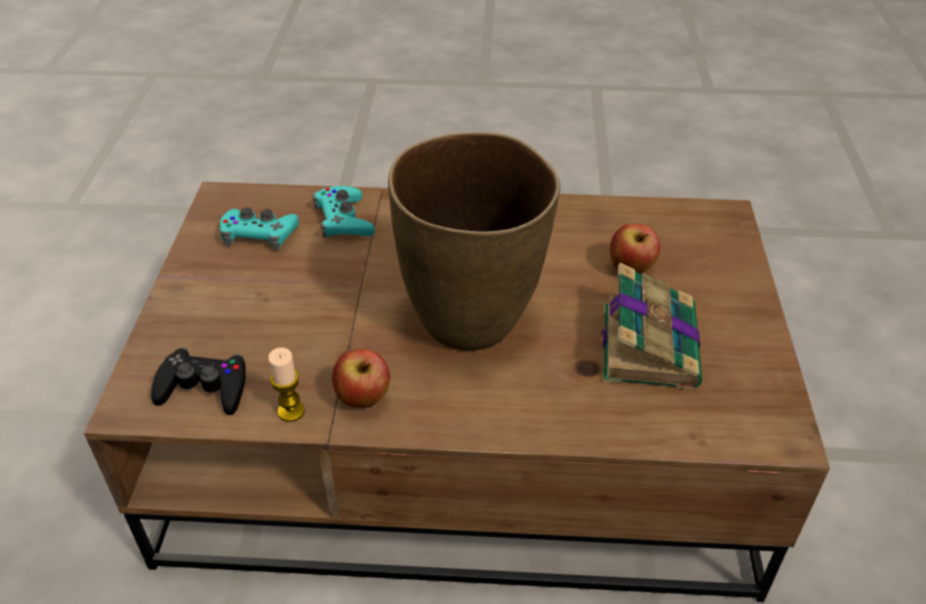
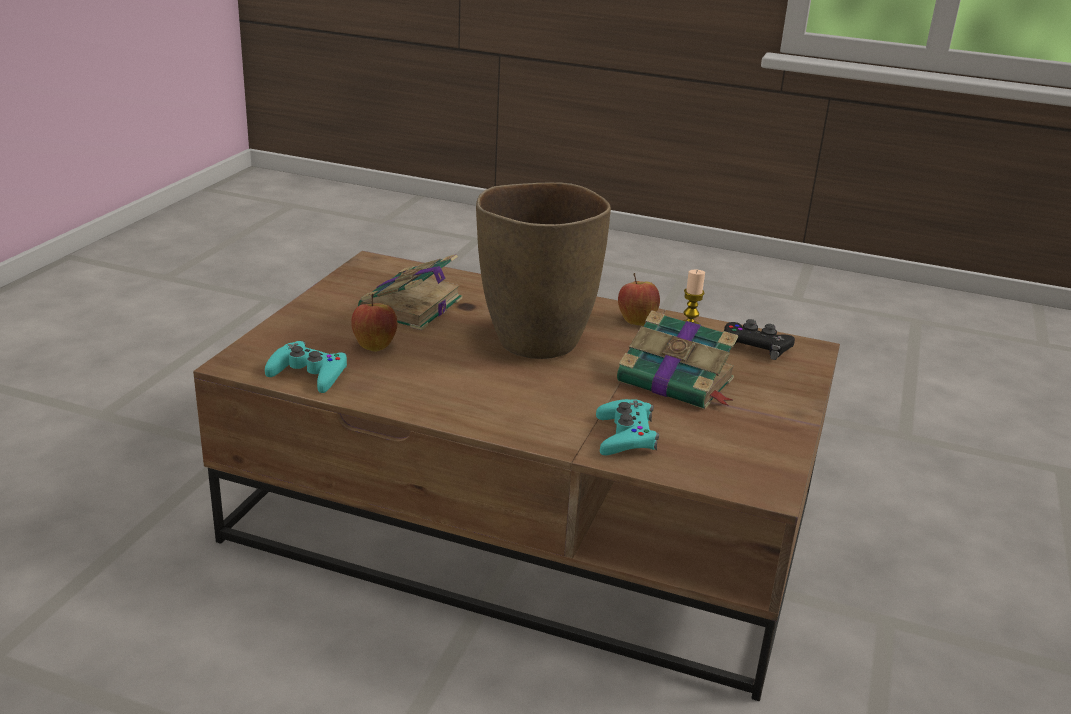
camera: 165 degrees left, 15 degrees down
(259, 234) = (719, 440): turquoise game controller -> turquoise game controller (308, 374)
(301, 299) = (678, 381): none -> book

